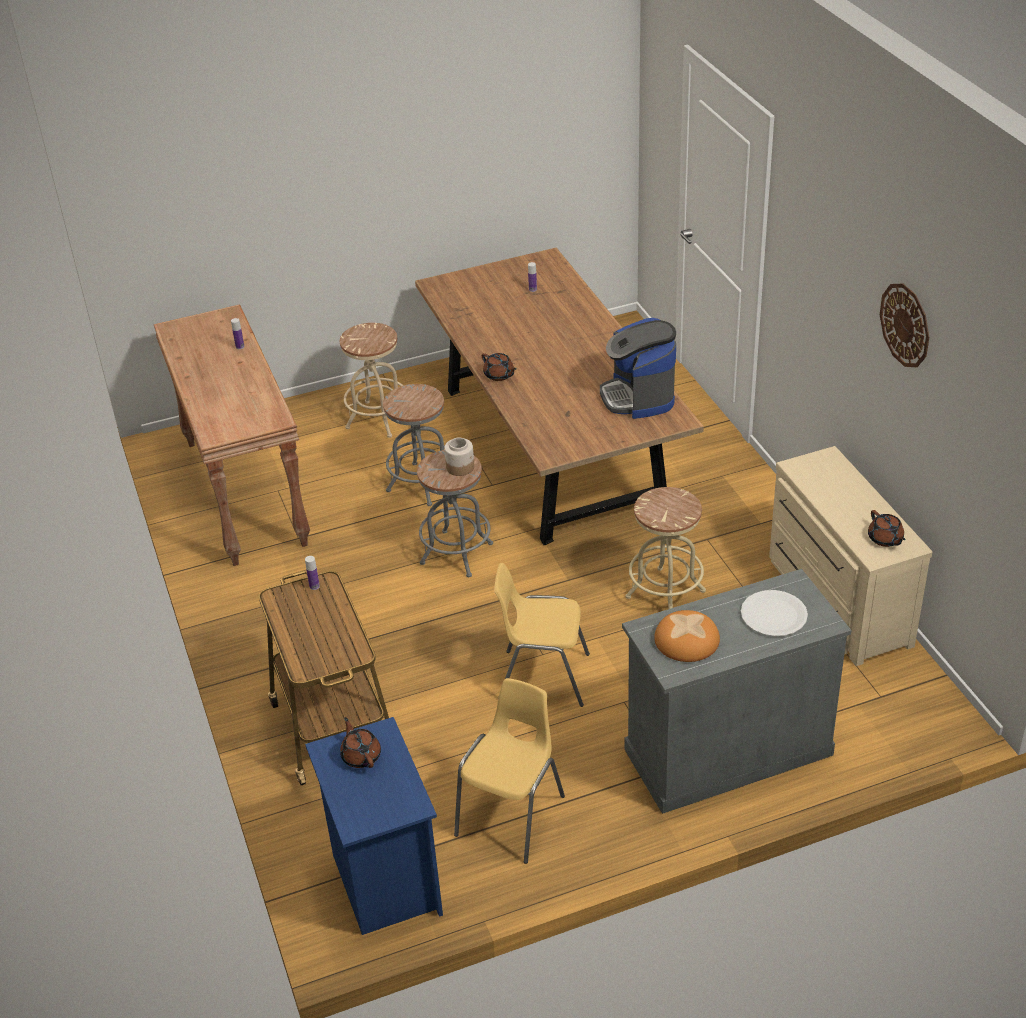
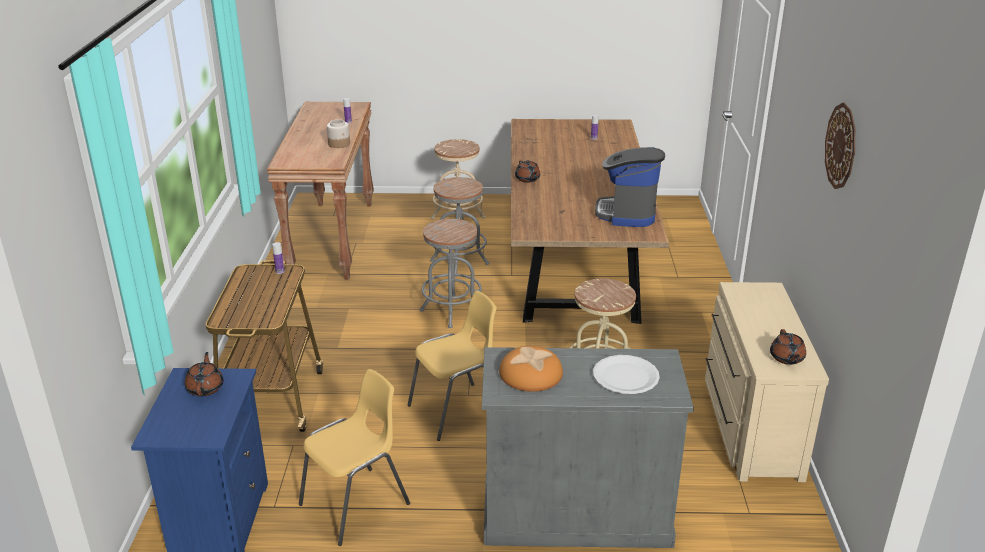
camera: 20 degrees right, 10 degrees down
(460, 467) = (459, 231): jar -> jar (339, 144)
(543, 677) = (457, 411): yellow chair -> yellow chair turned 120 degrees clockwise

